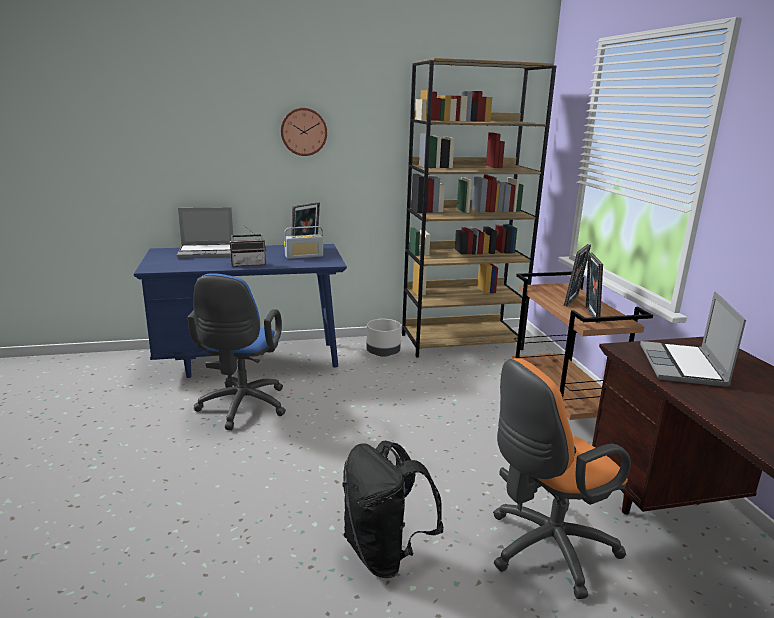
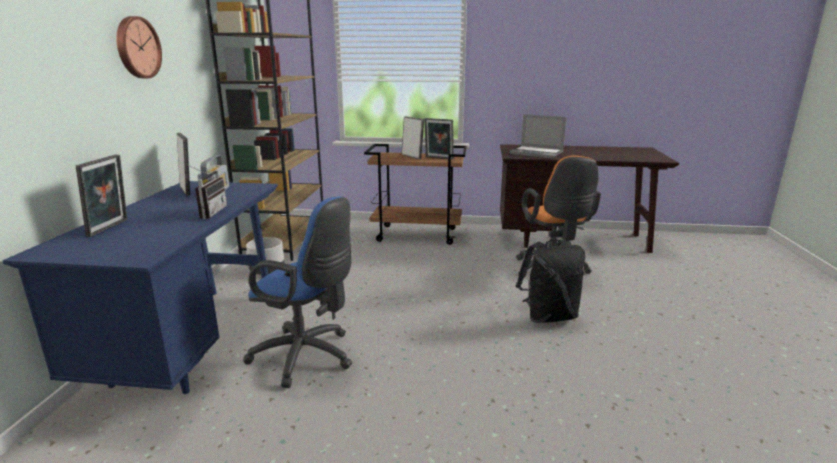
camera: 70 degrees left, 0 degrees up
(207, 252) = (110, 228): laptop -> picture frame

